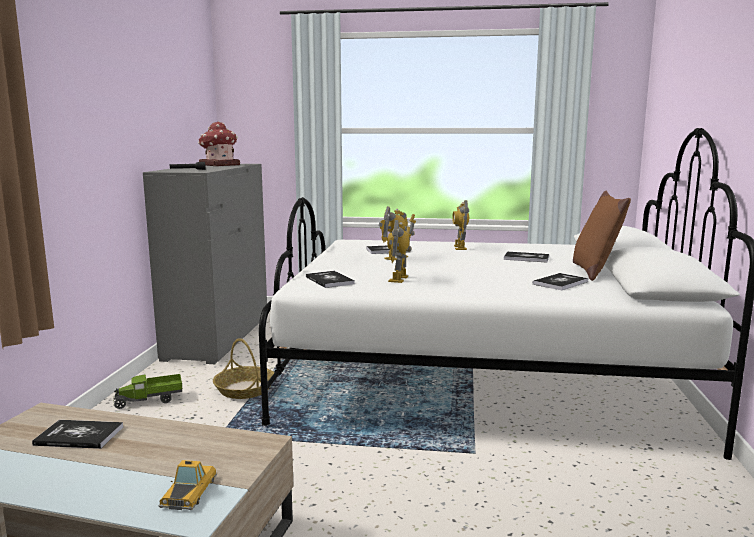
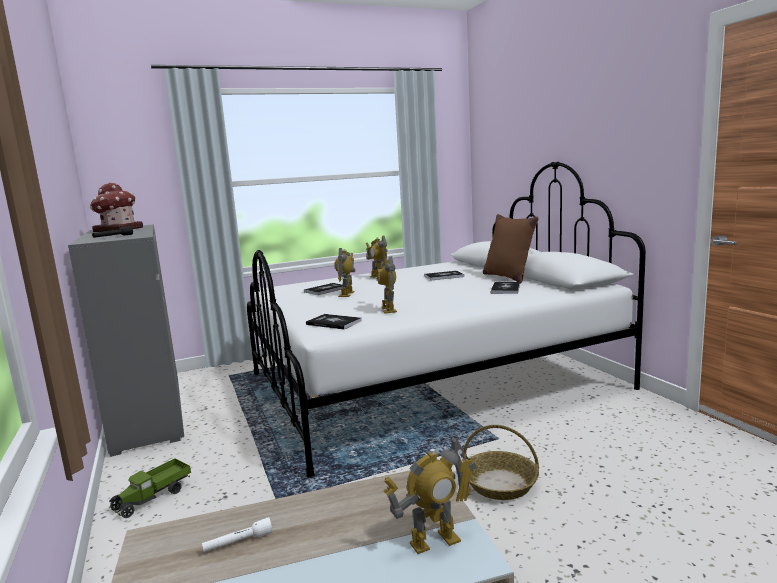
camera: 30 degrees left, 0 degrees up
(79, 436) = (238, 543): book -> white flashlight
(190, 491) = (434, 541): toy car -> toy robot
(244, 389) = (244, 453): basket -> basket (499, 484)

